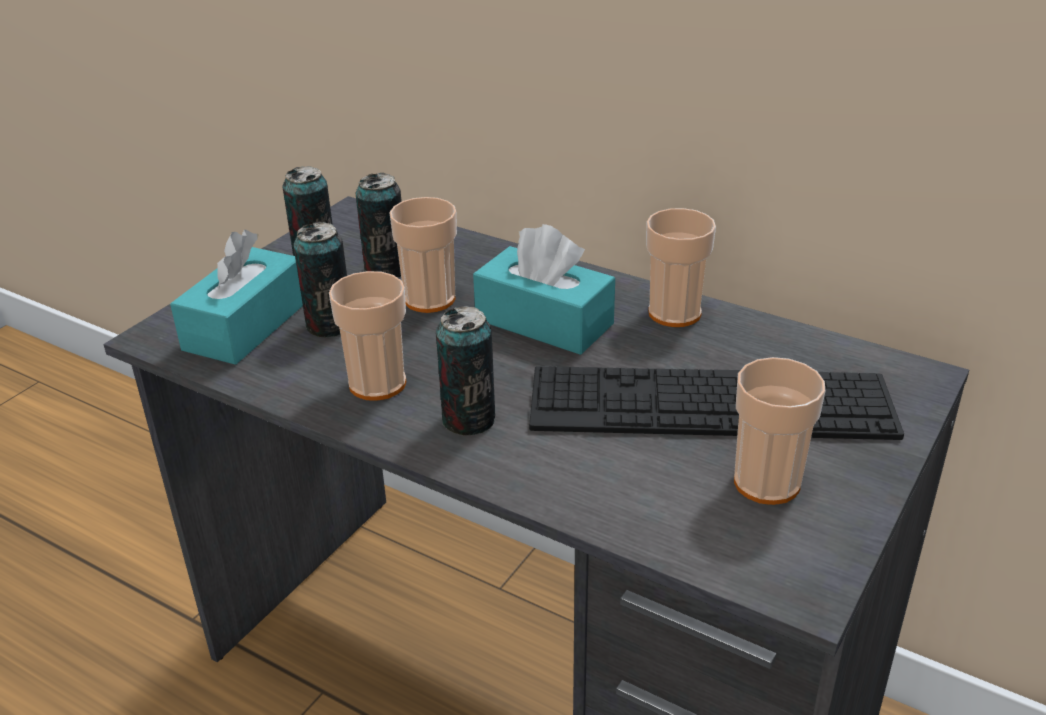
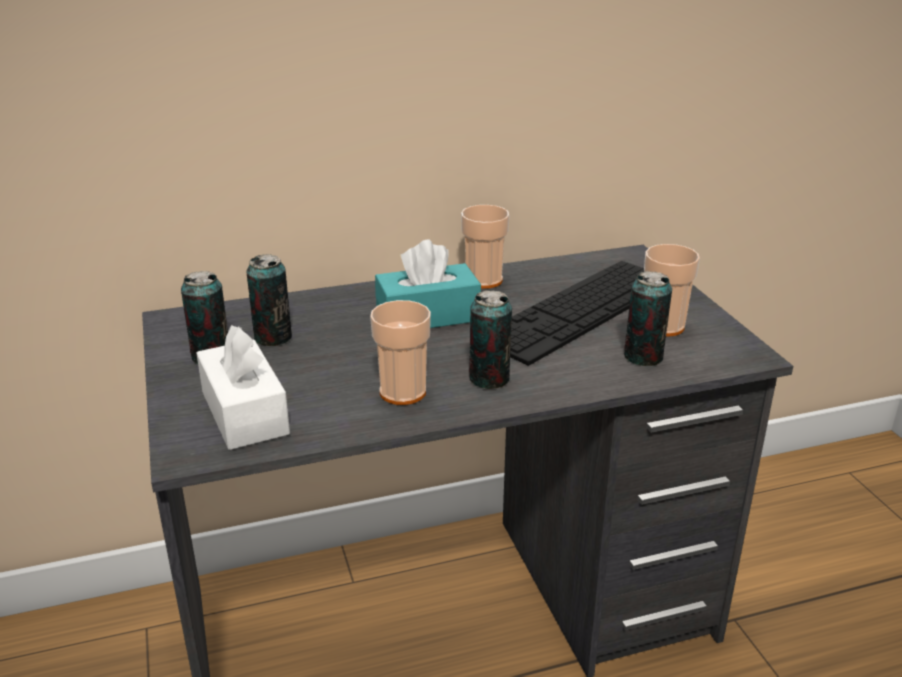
camera: 50 degrees left, 5 degrees down
(246, 326) = (244, 413): turquoise tissue box -> white tissue box
(329, 325) = (303, 382): can -> can (643, 357)
(429, 299) = (337, 338): cup -> none

